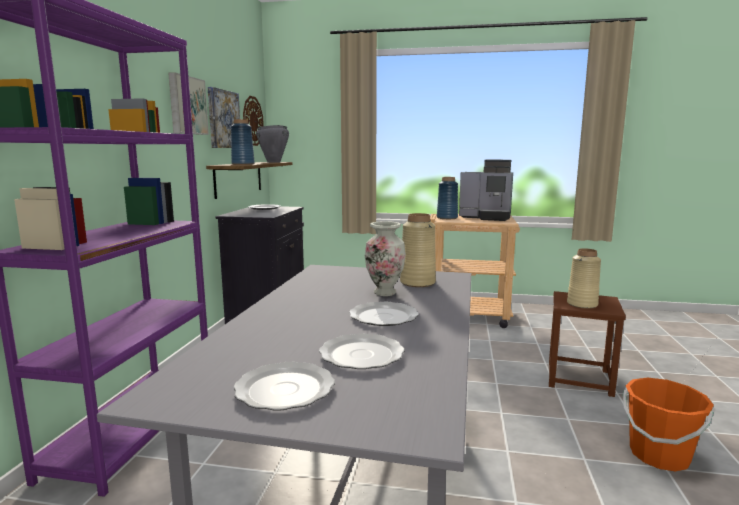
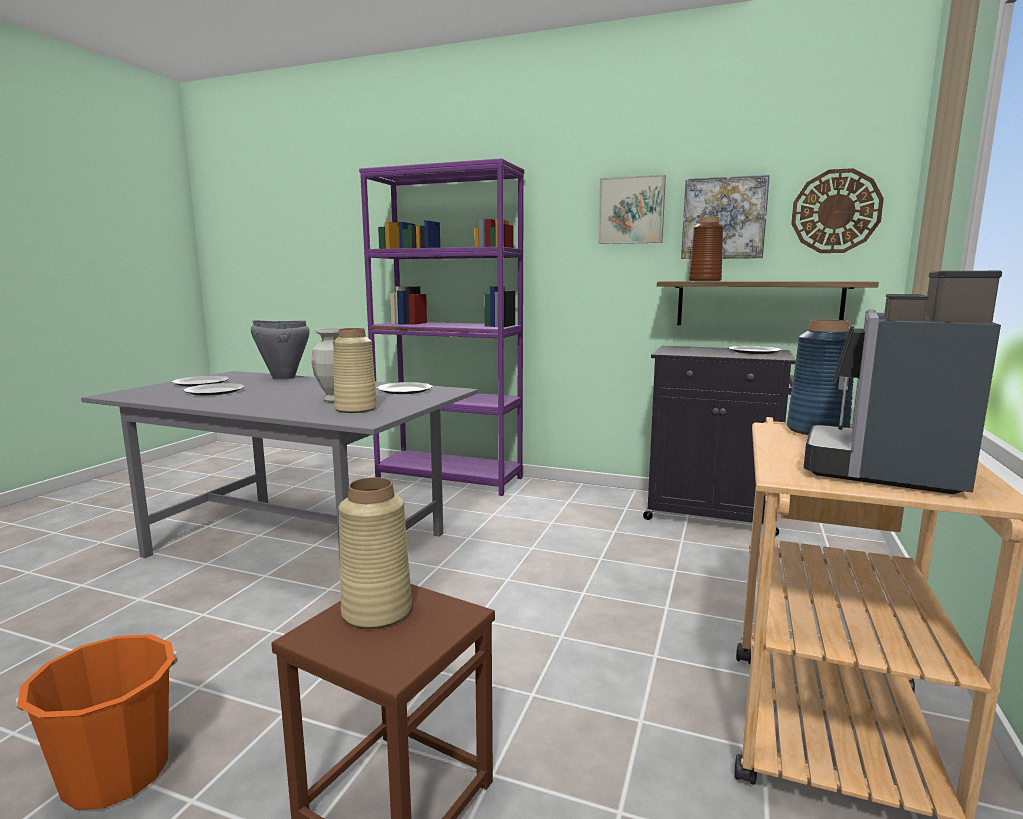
camera: 100 degrees right, 0 degrees up
(243, 164) = (704, 281): blue vase -> brown vase
(273, 162) = (825, 281): grey cooking pot -> grey cooking pot (283, 377)
(382, 316) = (273, 397): plate -> plate (405, 390)

